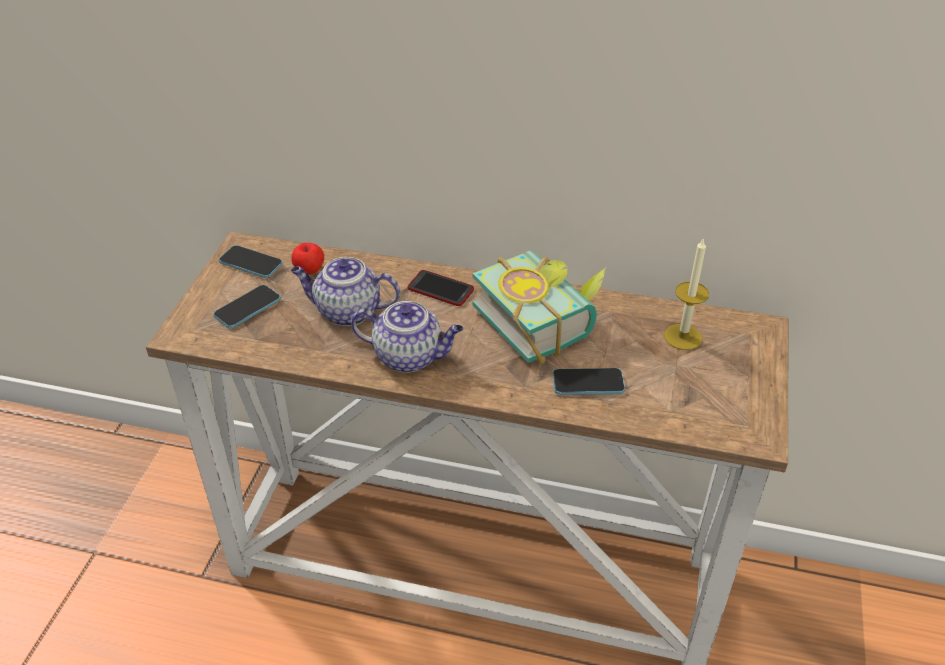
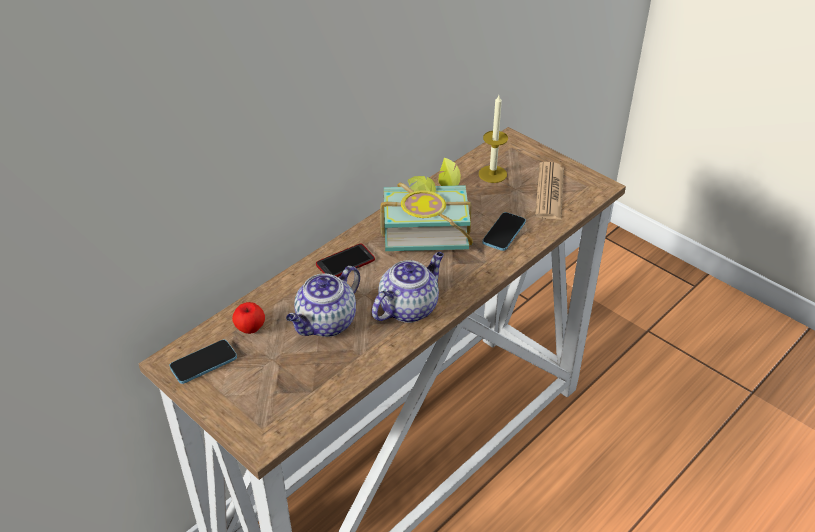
camera: 60 degrees left, 0 degrees up
(247, 308) = (266, 384): phone -> none
(699, 395) = (549, 192): none -> newspaper

